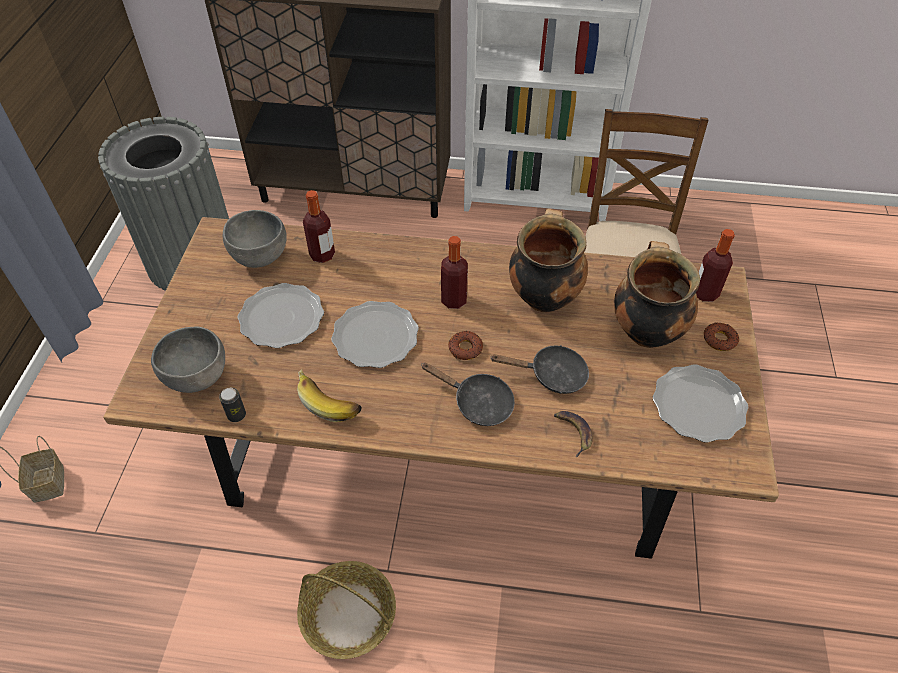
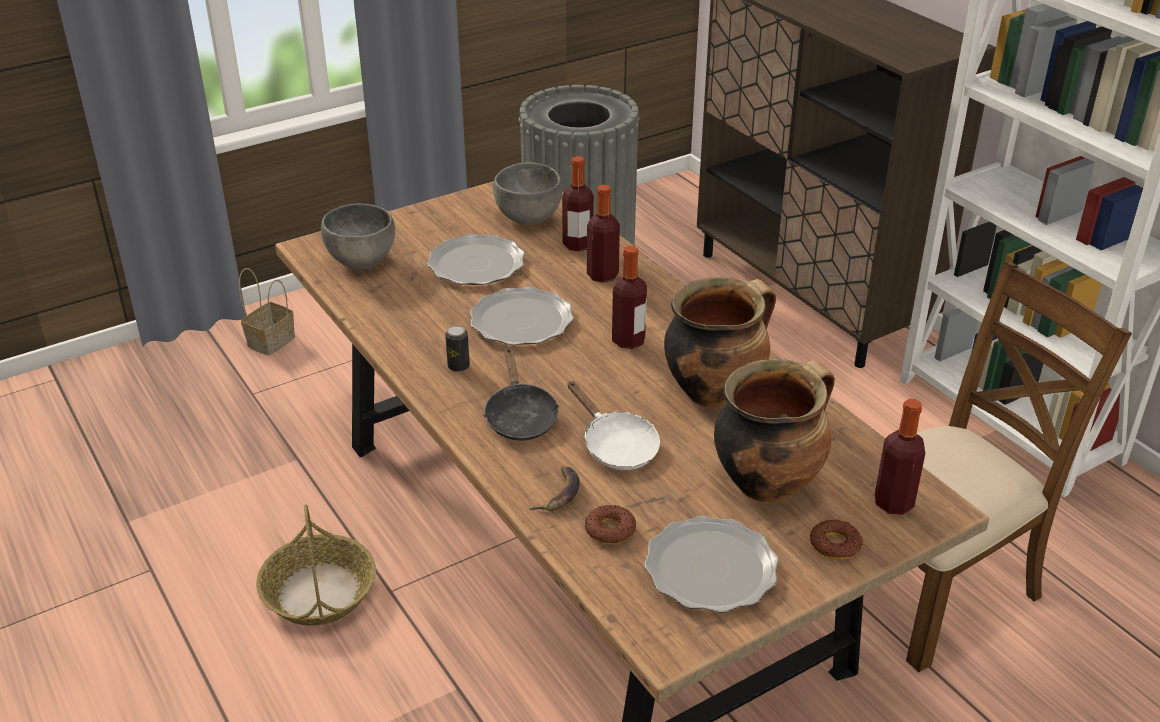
camera: 50 degrees right, 15 degrees down
(236, 415) = (347, 298): can -> can (458, 366)
(330, 401) = (419, 335): banana -> none
(371, 266) = (602, 275): none -> bottle
(465, 348) = (576, 377): donut -> donut (610, 530)
(552, 375) = (615, 445): black frying pan -> white frying pan

